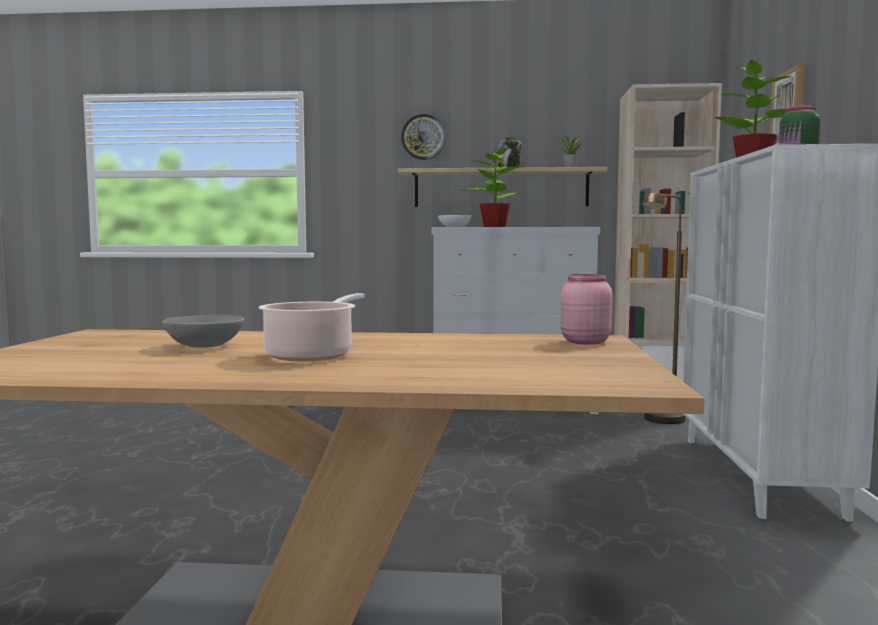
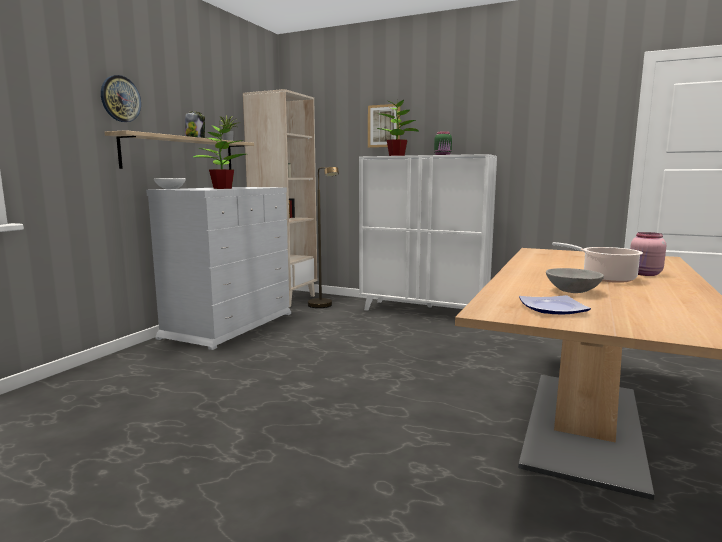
camera: 70 degrees left, 5 degrees up
(108, 342) = (553, 308): none -> plate
(583, 342) = (548, 252): pink jar -> pink jar (644, 274)

